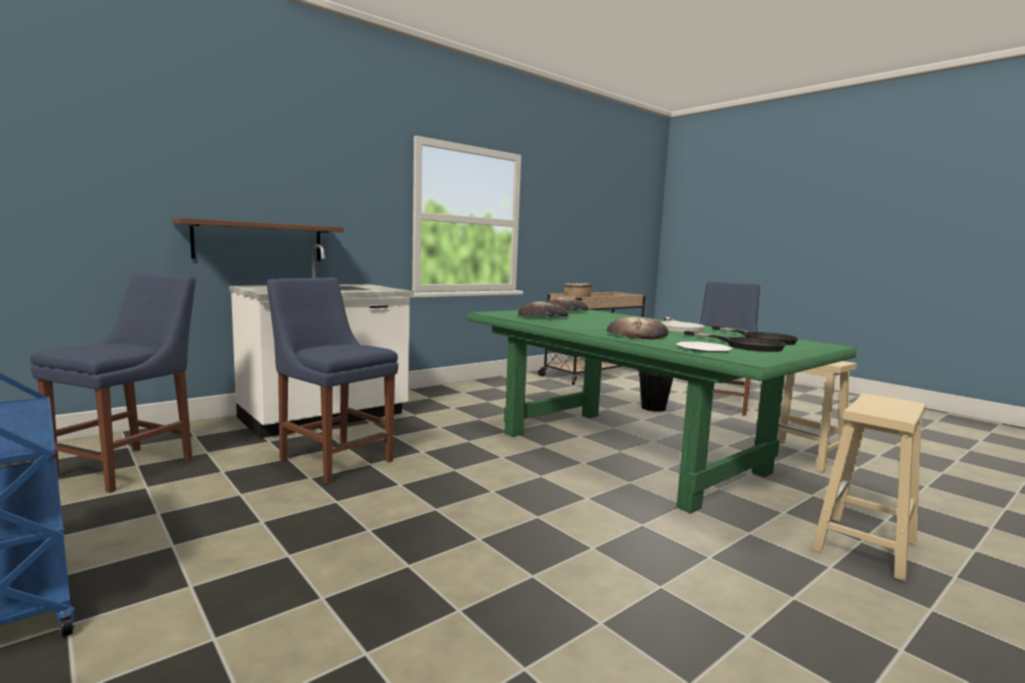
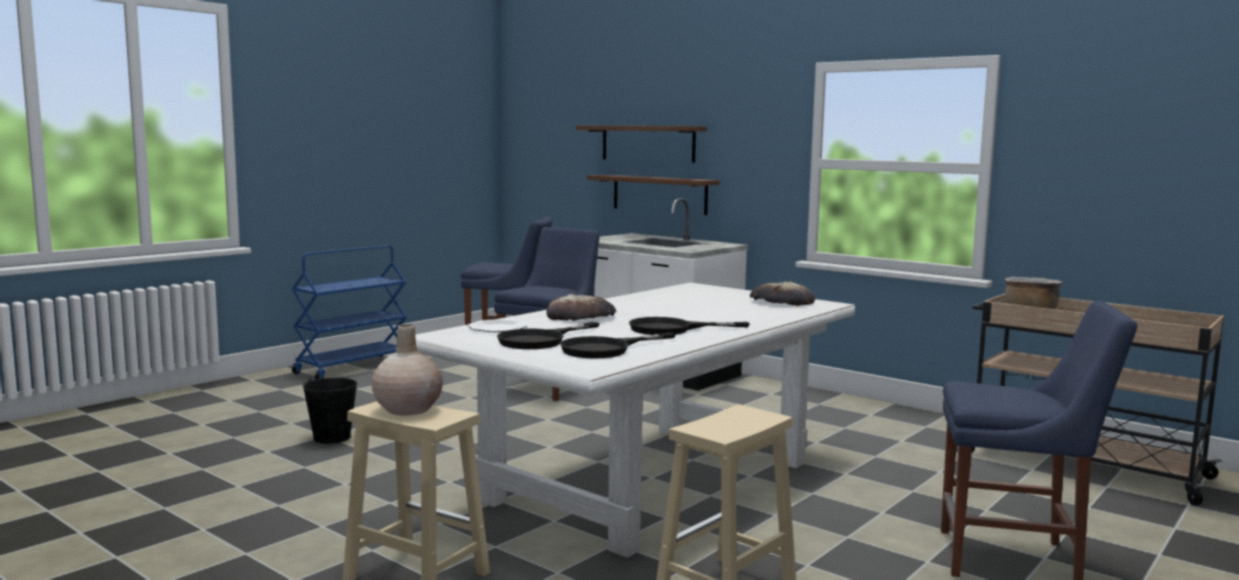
camera: 80 degrees right, 0 degrees up
(239, 185) = (647, 143): none -> shelf
(543, 317) = (690, 297): bread -> none
(629, 452) = (650, 482): green dining table -> white dining table
(653, 408) = (895, 503): black bucket -> black bucket (332, 437)
(678, 328) = (672, 329): white frying pan -> black frying pan
(881, 407) = (407, 409): none -> beige vase

